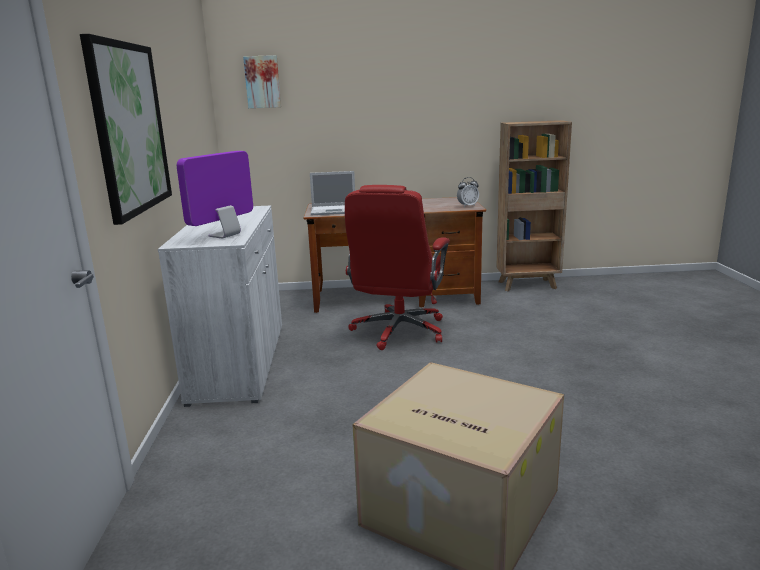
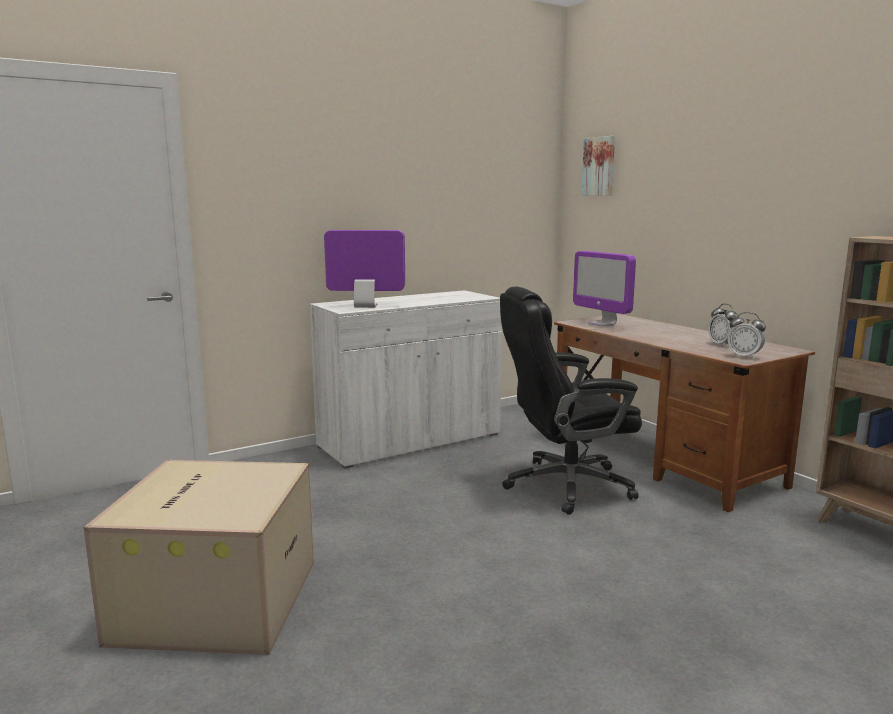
camera: 60 degrees right, 5 degrees down
(129, 128) = (305, 201): picture -> none
(335, 210) = (602, 324): laptop -> monitor
(398, 331) = (565, 485): red office chair -> black office chair
(435, 204) = (722, 345): none -> alarm clock

